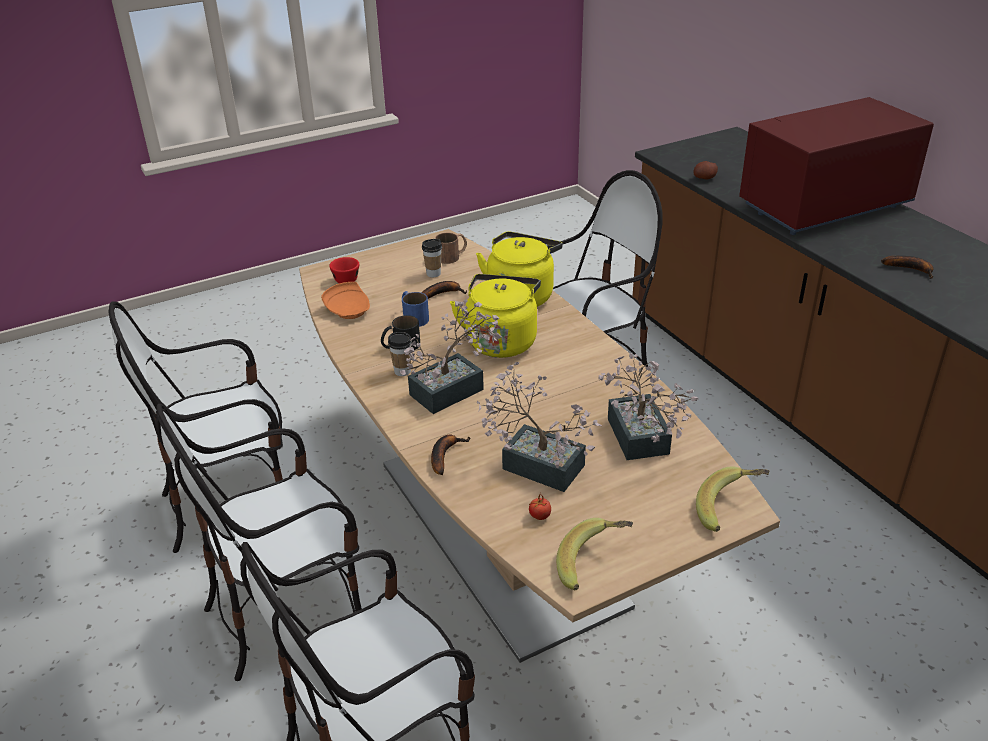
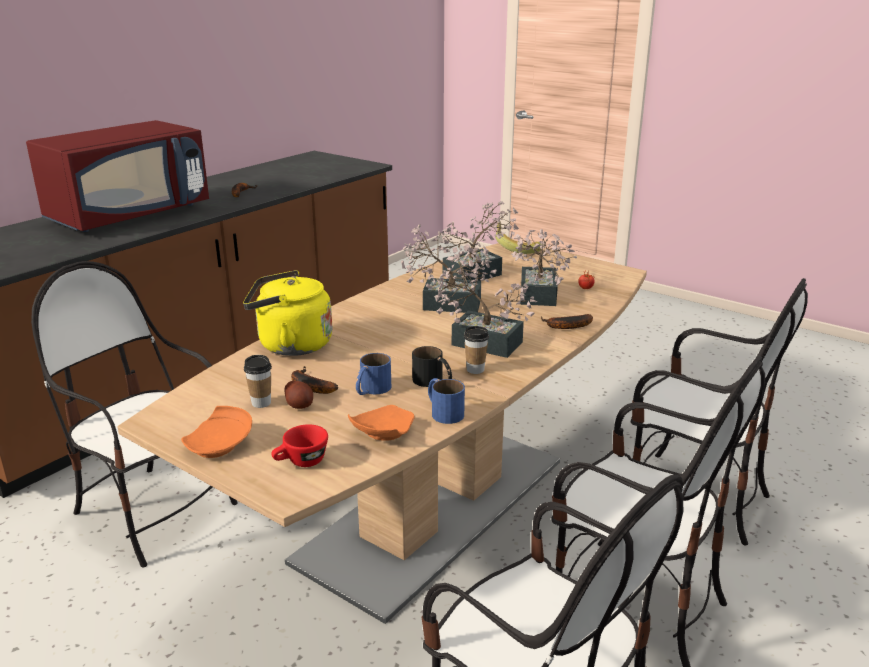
camera: 115 degrees left, 10 degrees down
(353, 339) = (443, 411): none -> blue mug
(392, 256) = (220, 445): none -> orange plate
(452, 256) = (207, 402): brown mug -> none
(501, 340) = (384, 338): yellow kettle -> none
(559, 392) = (444, 304): none -> potted plant
(594, 565) = (604, 270): banana -> none
(704, 178) = (57, 254): potato -> potato (299, 405)
(824, 207) = (130, 215): red microwave -> red microwave turned 90 degrees counterclockwise

